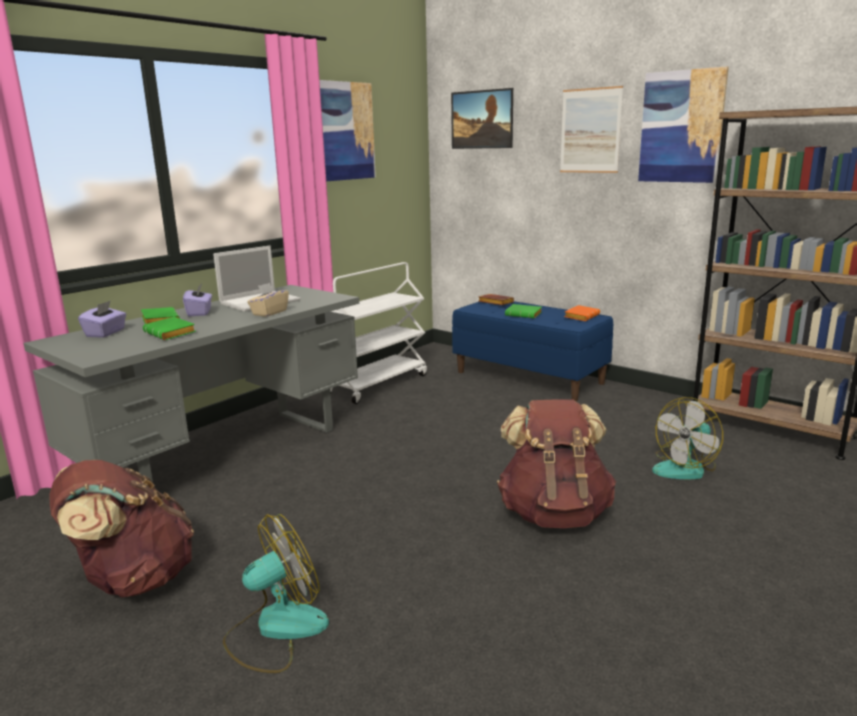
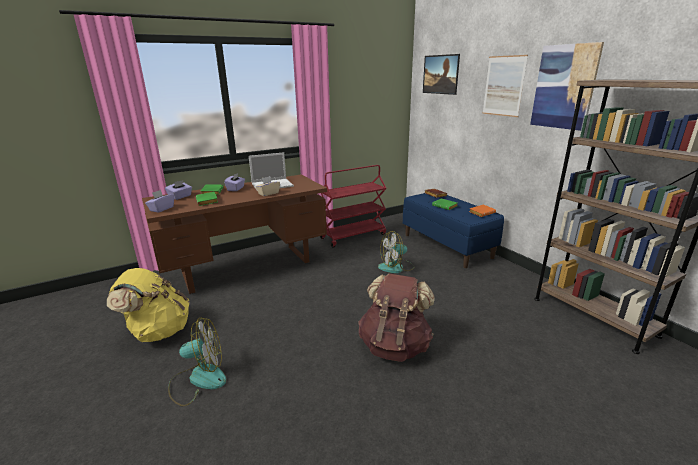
camera: 20 degrees right, 5 degrees up
(93, 352) = (161, 209): none -> purple tissue box
(133, 579) = (158, 331): brown backpack -> yellow backpack
(226, 455) = (247, 267): grey desk -> brown desk
(346, 131) = (349, 82): picture -> none
(377, 384) = (353, 236): white cart -> red cart
(685, 468) = (506, 333): fan -> fan (396, 267)

